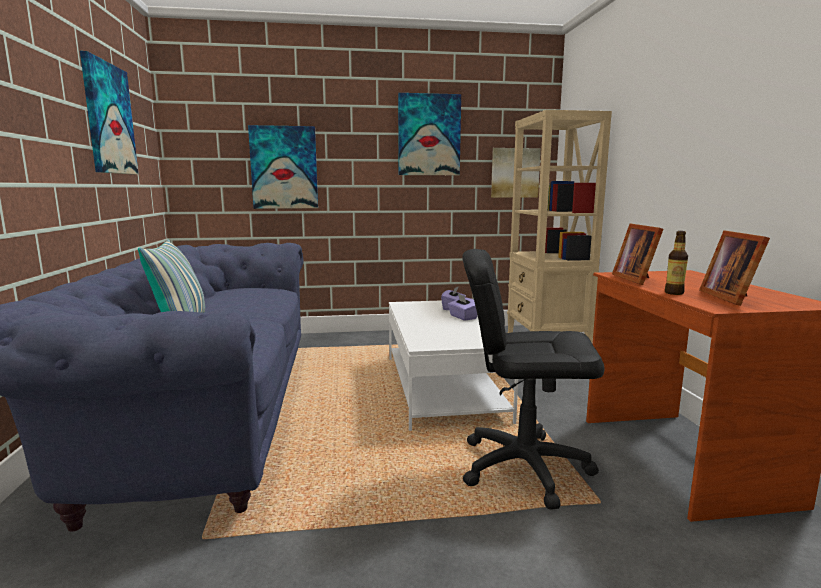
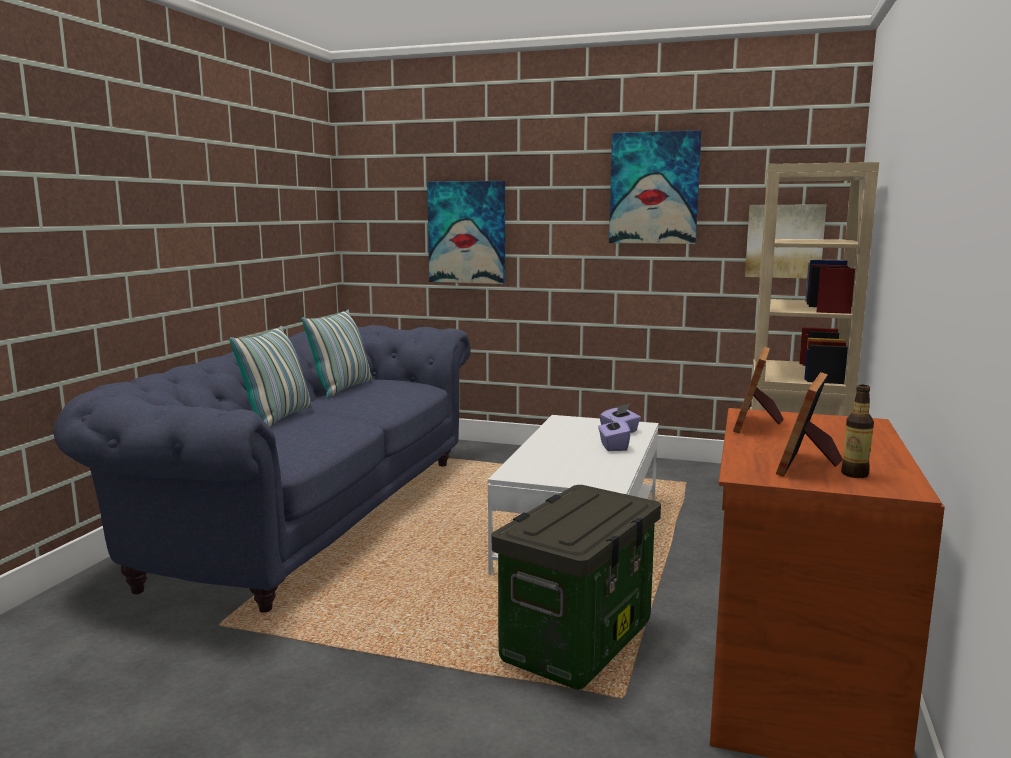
camera: 25 degrees right, 0 degrees up
(108, 119) = (263, 190): picture -> none
(213, 297) = (342, 389): none -> pillow
(524, 467) = (577, 641): black office chair -> storage box
(674, 293) = (747, 449): bottle -> bottle (854, 474)

